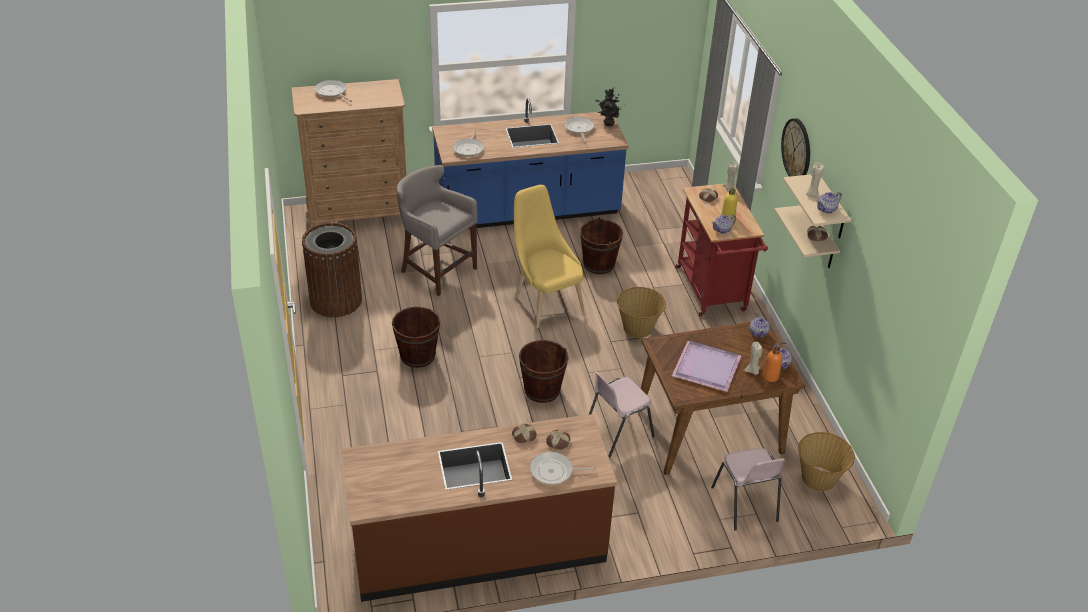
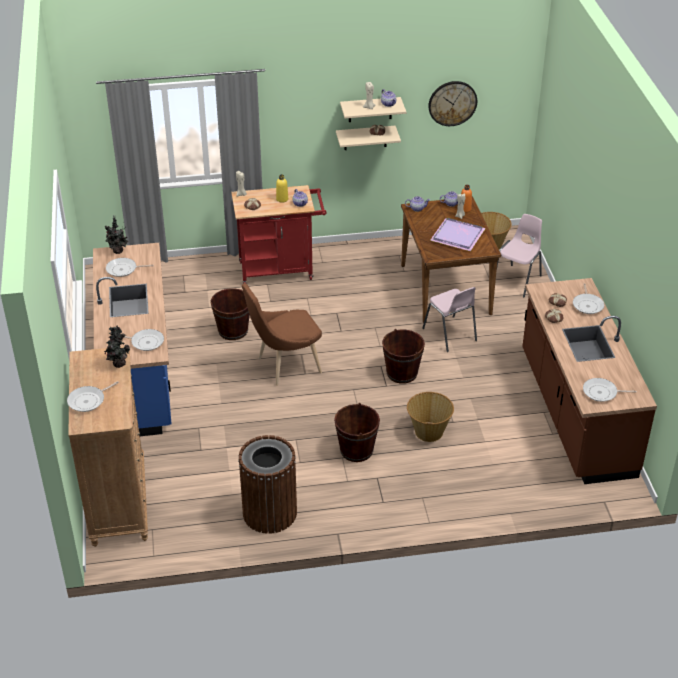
camera: 85 degrees left, 0 degrees up
(377, 469) = (602, 392): none -> frying pan
(379, 102) = (118, 363): none -> potted plant
(436, 270) = (227, 438): grey stool -> none
(545, 302) = (284, 366): yellow chair -> brown chair
(638, 328) = (324, 314): basket -> basket (428, 431)
(745, 505) = (517, 280): pink chair -> pink chair turned 45 degrees counterclockwise
(797, 149) = (297, 109): wall clock -> wall clock (452, 103)

